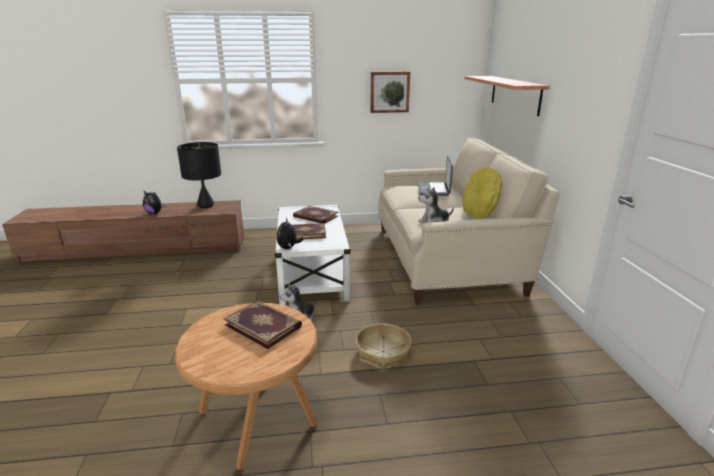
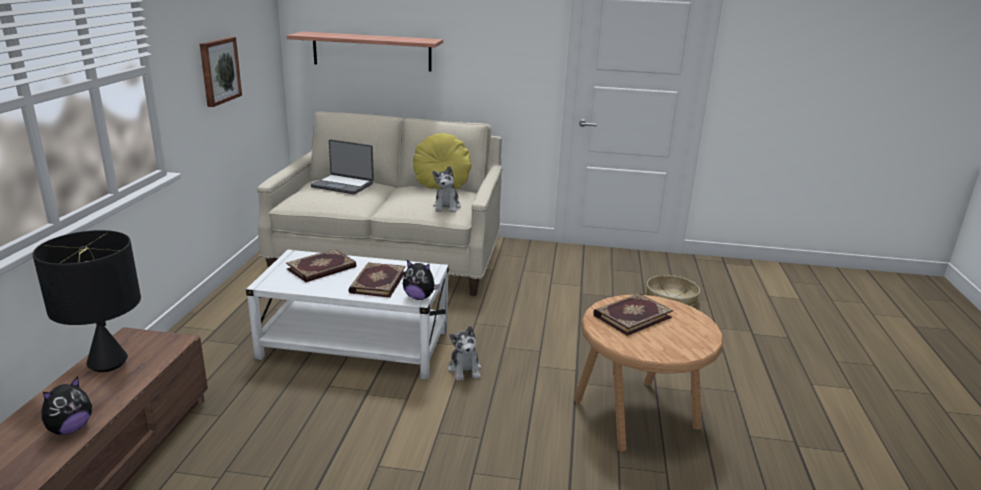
camera: 75 degrees left, 0 degrees up
(383, 351) = (552, 330): basket -> basket (671, 298)

